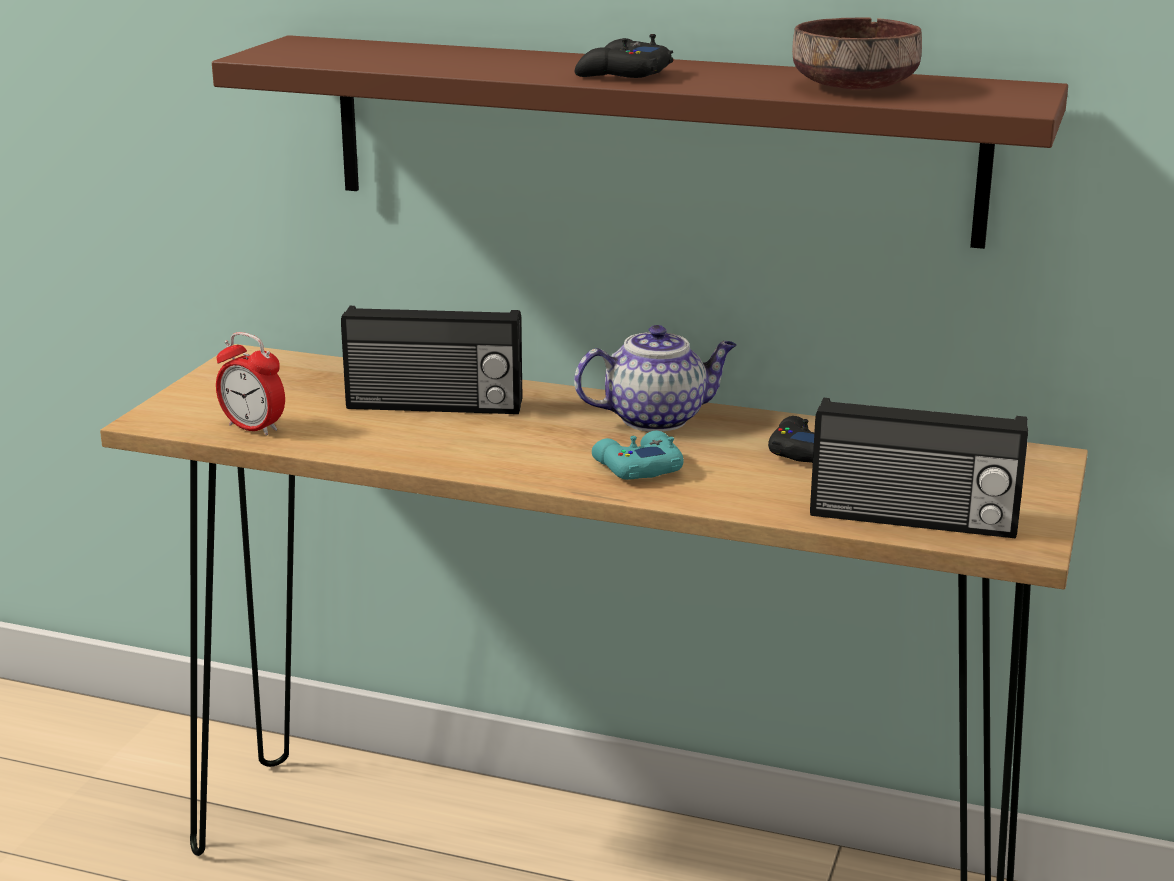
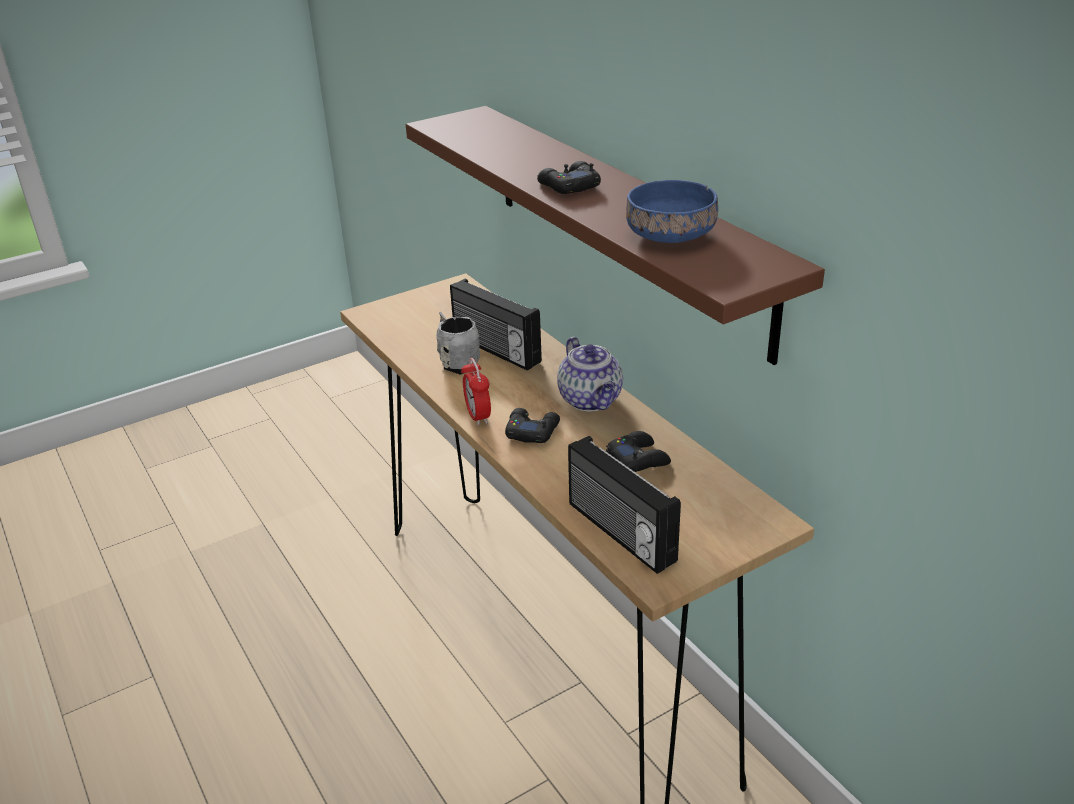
camera: 40 degrees right, 10 degrees up
(253, 428) = (398, 334): alarm clock -> alarm clock (478, 416)
(403, 433) = (457, 362): none -> grey mug
(637, 467) = (532, 431): turquoise game controller -> black game controller
(657, 418) = (591, 400): teapot -> teapot turned 45 degrees clockwise
(852, 87) = (668, 235): brown bowl -> blue bowl

